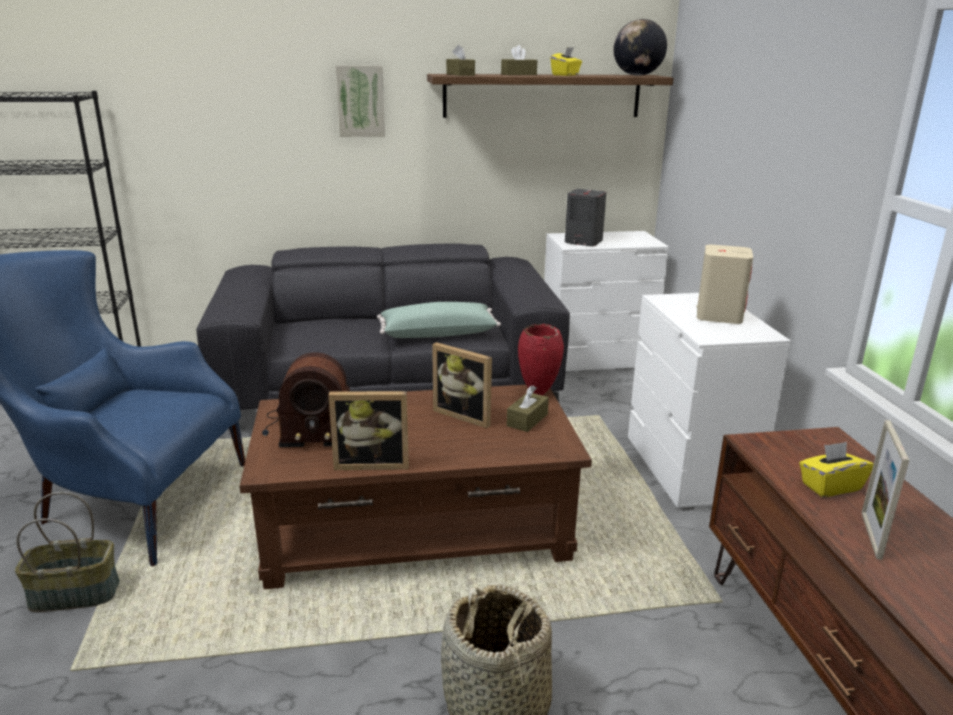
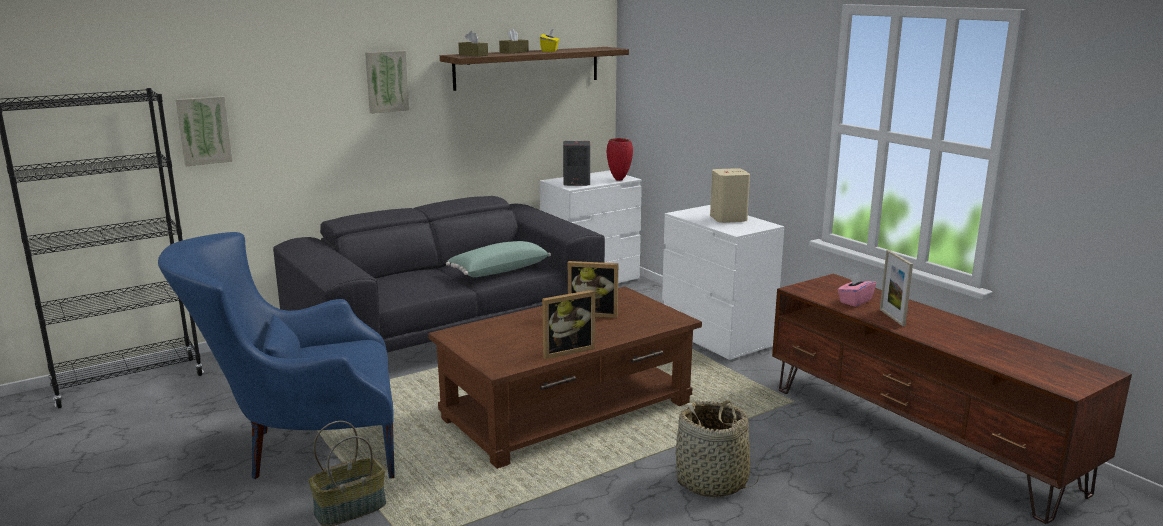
camera: 25 degrees left, 5 degrees down
(156, 140) = (203, 130): none -> picture
(307, 429) = (493, 342): radio -> none
(527, 420) = (637, 308): brown tissue box -> none
(539, 394) = (627, 293): red vase -> red vase (619, 180)
(637, 75) = (599, 48): globe -> none
(830, 486) = (855, 301): yellow tissue box -> pink tissue box

